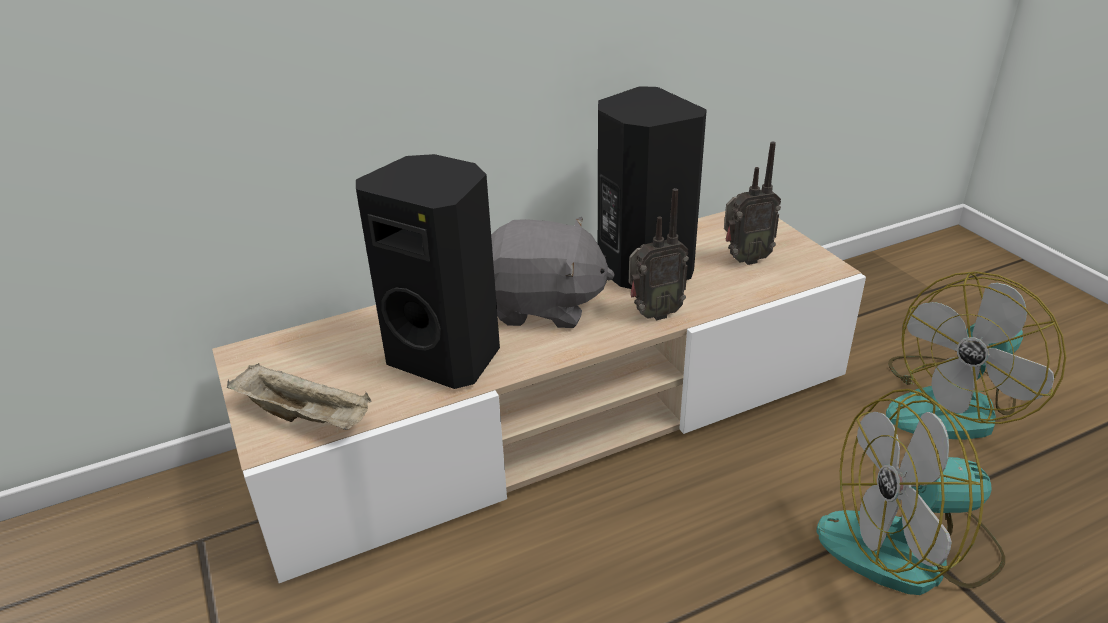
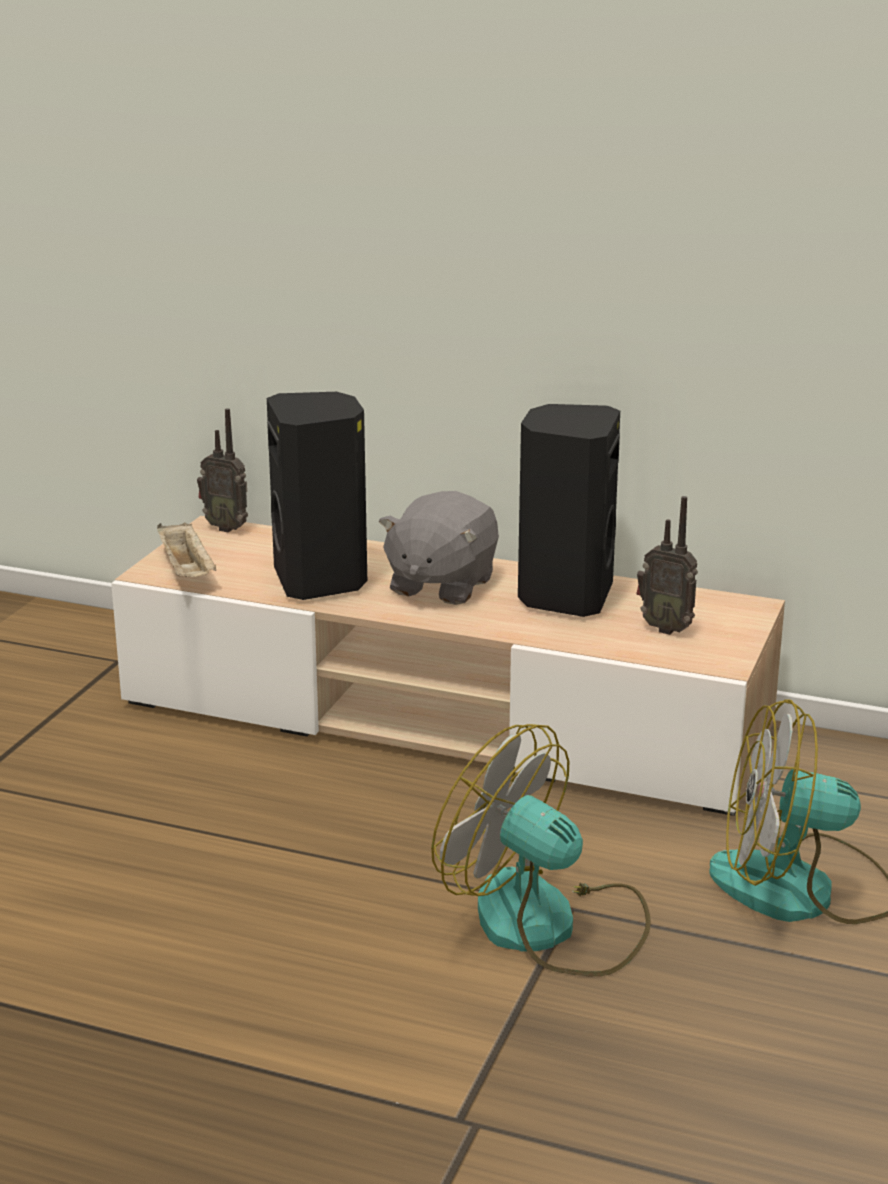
camera: 45 degrees right, 10 degrees down
(543, 306) = (440, 585): grey plush toy -> grey plush toy turned 60 degrees clockwise
(653, 314) = (508, 624): radio -> radio (227, 527)

